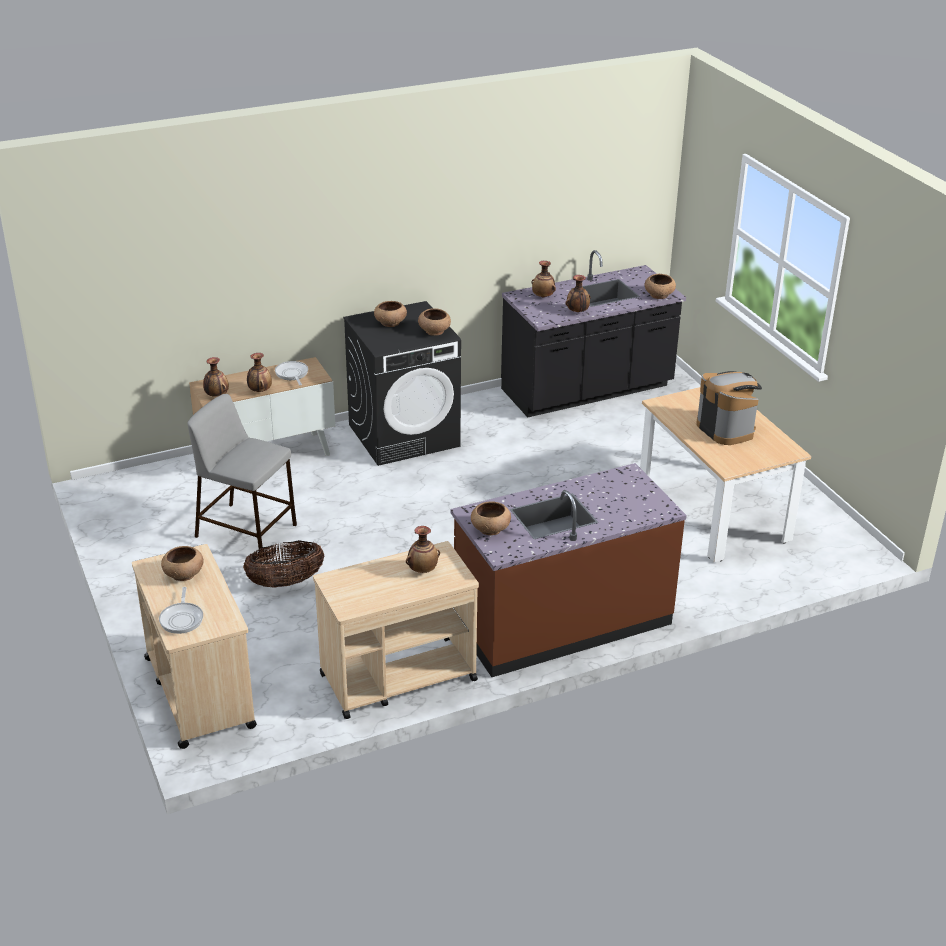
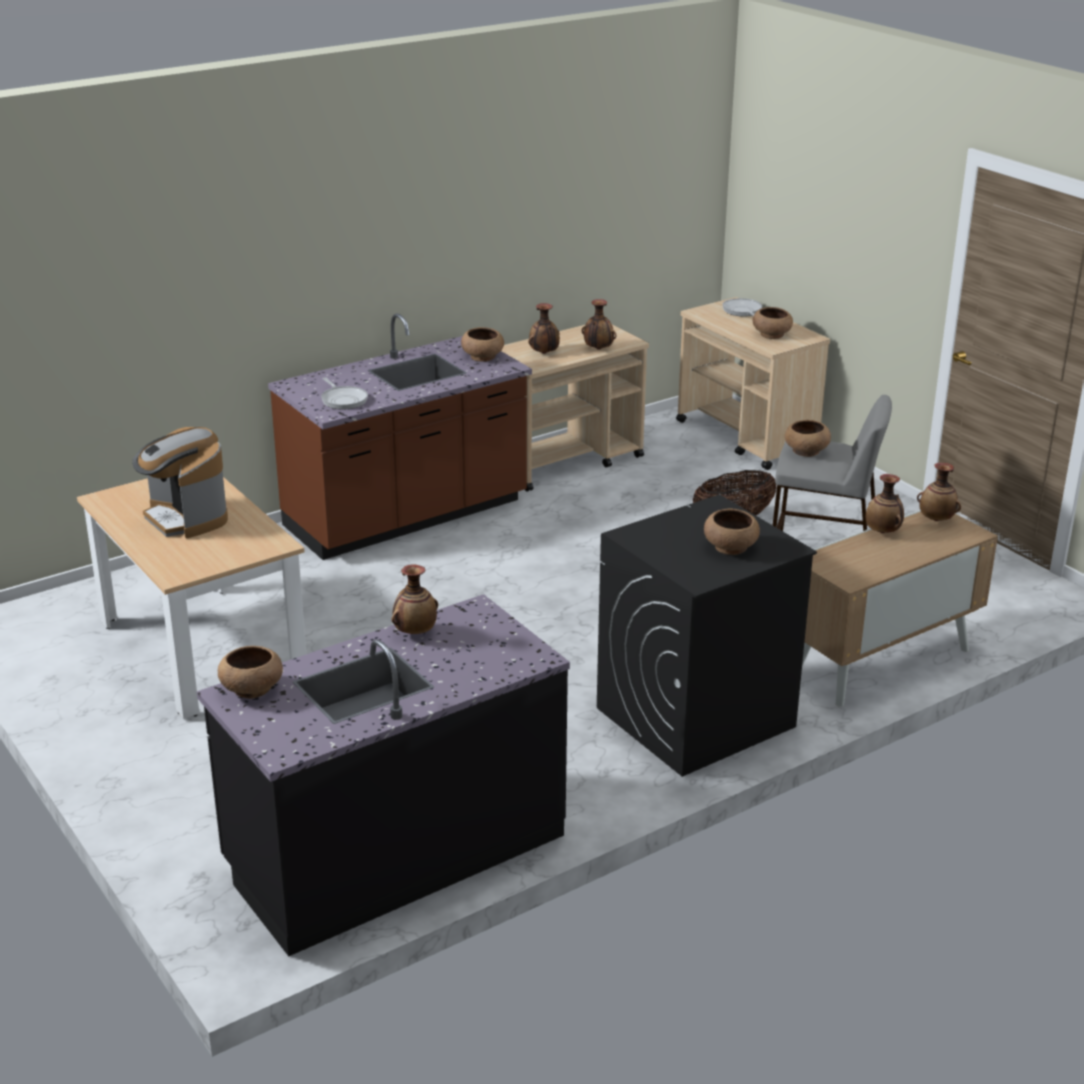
camera: 170 degrees right, 5 degrees down
(292, 374) = (859, 561): frying pan -> frying pan (343, 400)
(434, 331) = (649, 540): brown bowl -> brown bowl (806, 451)
(543, 297) = (486, 659): vase -> vase (598, 349)

